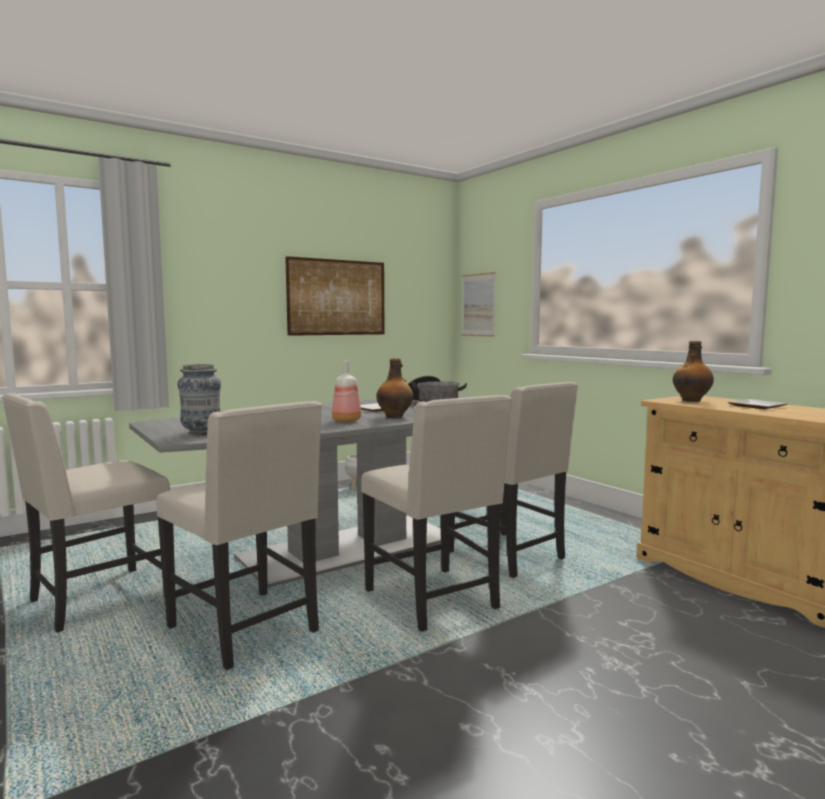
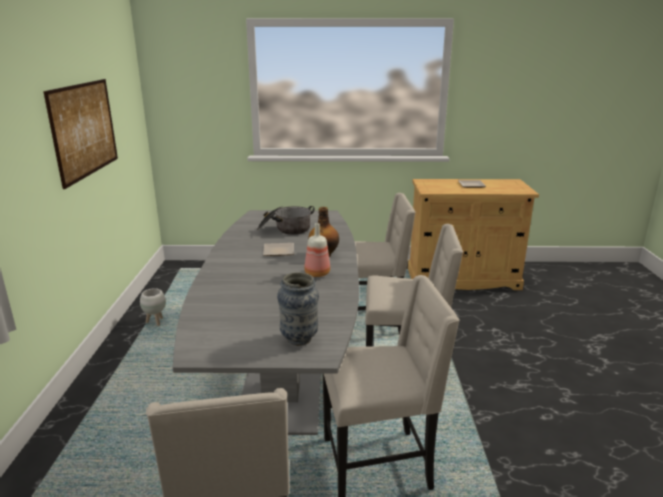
camera: 55 degrees left, 15 degrees up
(478, 305) = (179, 111): picture -> none
(692, 400) = (436, 187): bottle -> none

